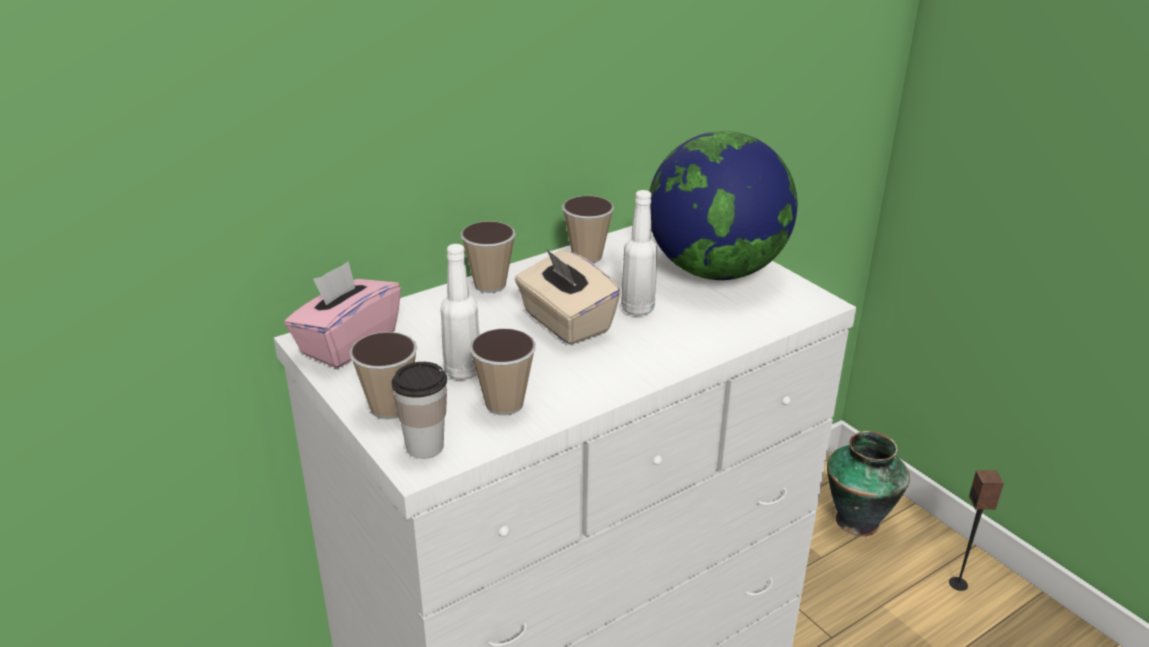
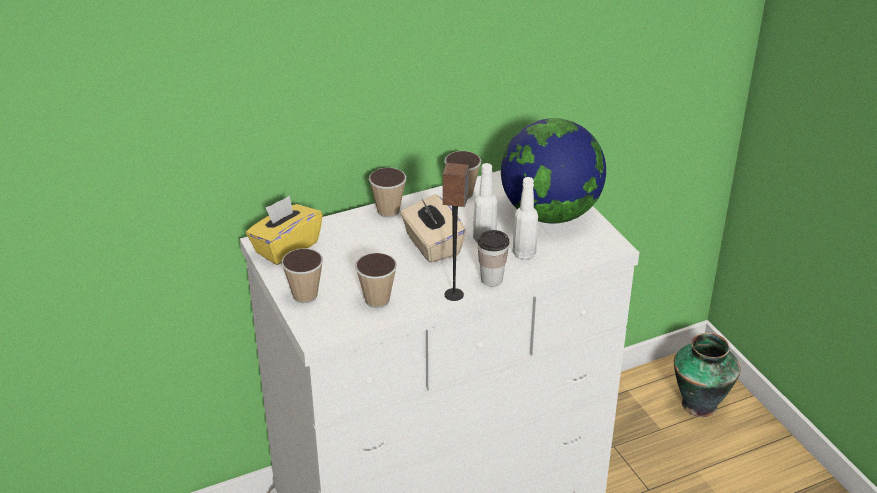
camera: 10 degrees right, 5 degrees up
(347, 343) = (286, 247): pink tissue box -> yellow tissue box
(425, 446) = (322, 323): cup -> cup (492, 279)
(463, 371) = (356, 275): white bottle -> white bottle (524, 254)
(958, 584) = (765, 462): speaker -> speaker (454, 295)

